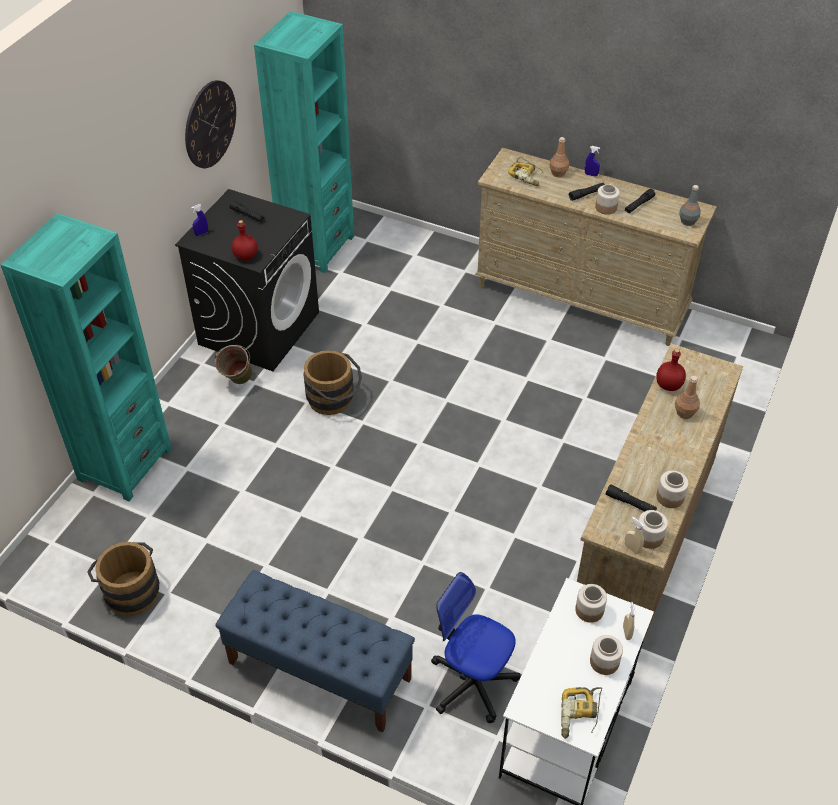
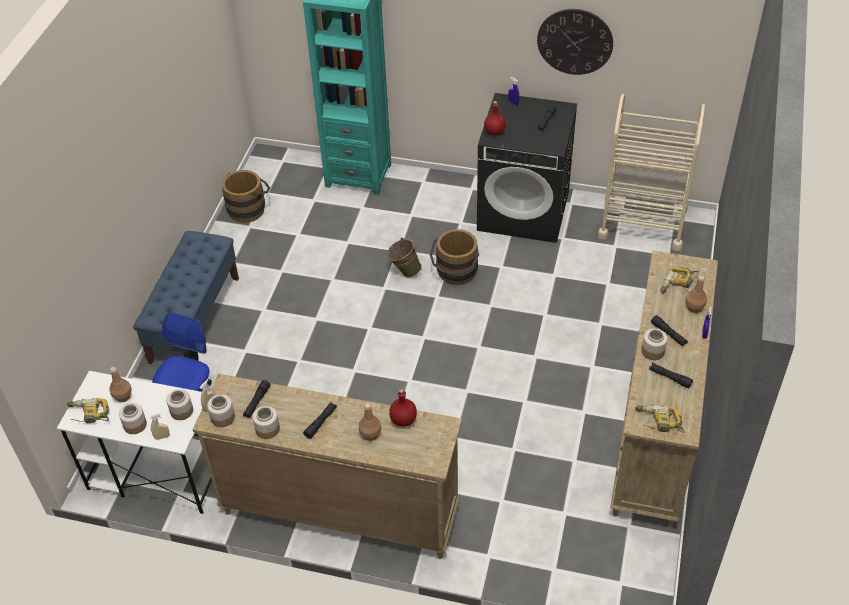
camera: 80 degrees right, 0 degrees up
(237, 382) = (457, 213): green bucket -> green bucket (404, 271)
(316, 247) = (642, 223): turquoise bookcase -> beige cart
(556, 674) = (123, 396): none -> brown bottle
(665, 450) = (321, 422): none -> black flashlight
(688, 221) = (658, 422): grey bottle -> power drill

